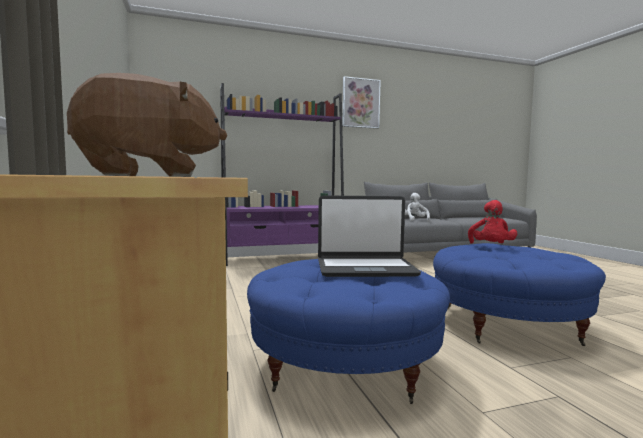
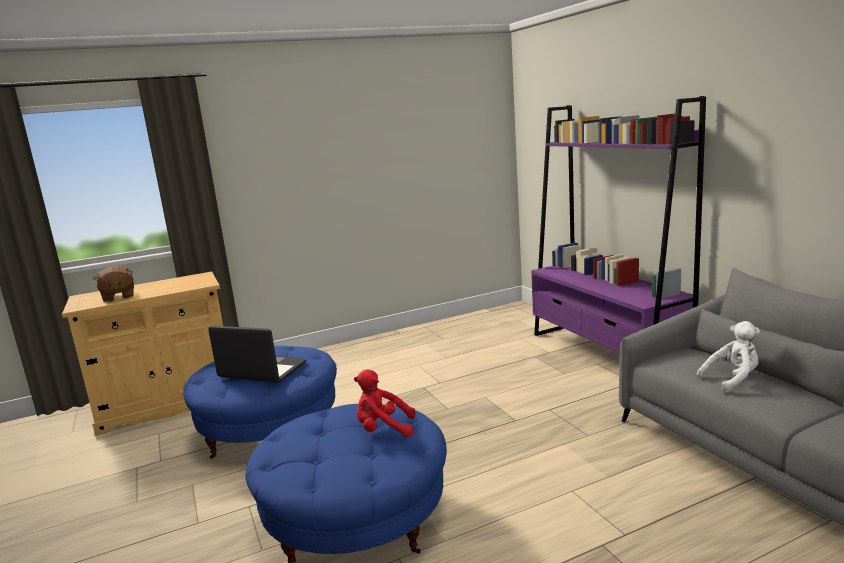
camera: 85 degrees right, 10 degrees up
(360, 103) = (760, 99): picture -> none
(365, 268) = (262, 371): laptop -> laptop turned 120 degrees clockwise

